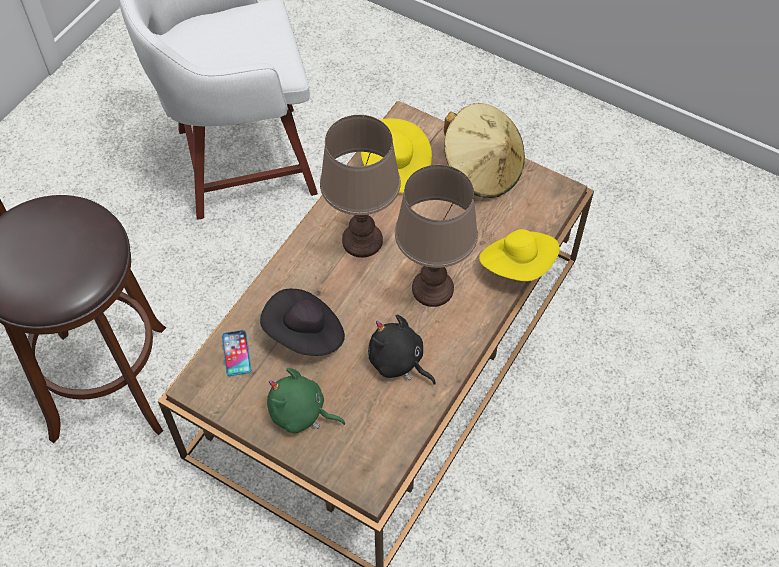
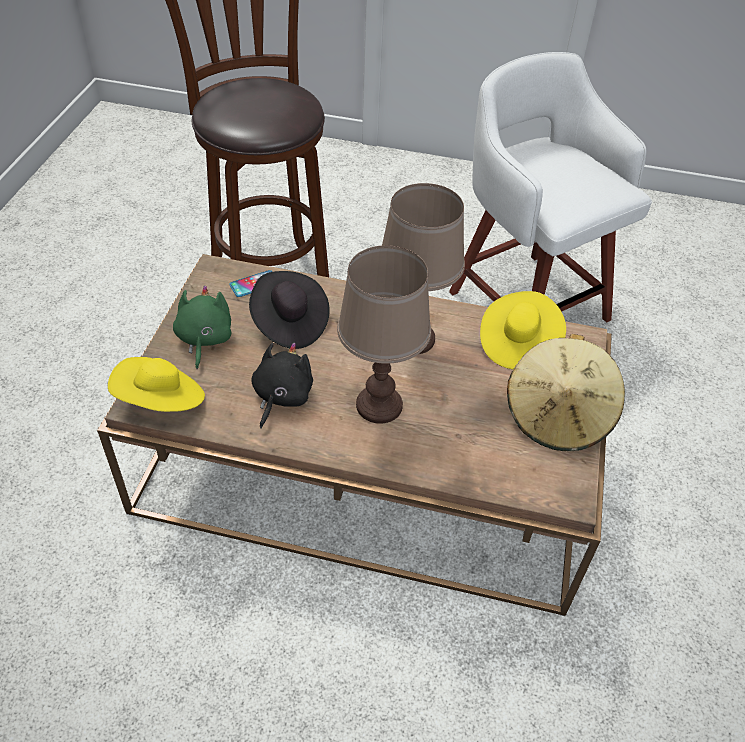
camera: 70 degrees right, 10 degrees down
(518, 265) = (443, 475): yellow hat -> yellow hat (161, 401)

